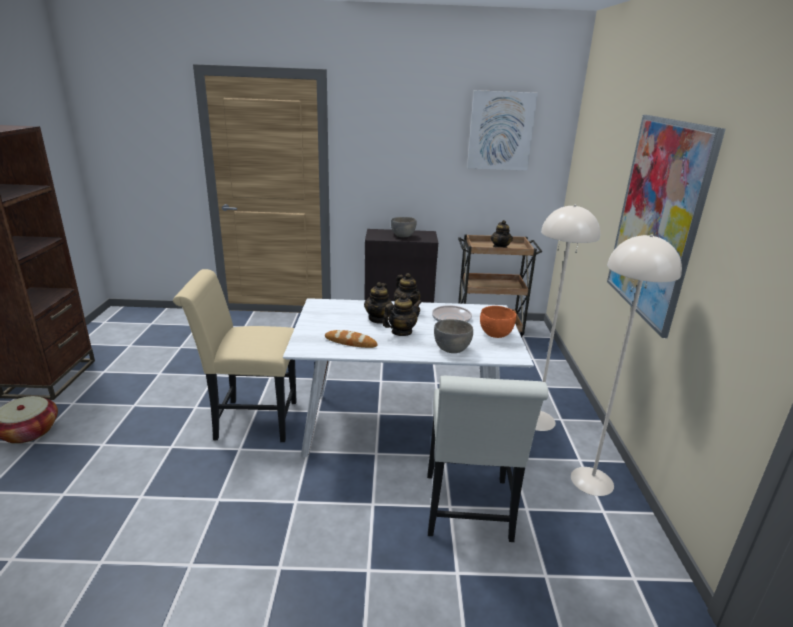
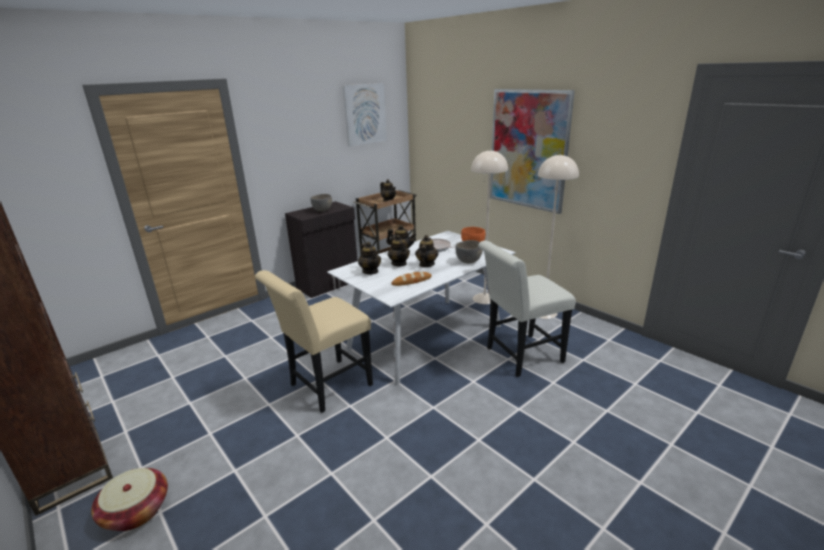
camera: 40 degrees left, 0 degrees up
(338, 315) = (370, 271): none -> teapot
(468, 513) = (519, 356): white chair -> white chair turned 105 degrees clockwise

